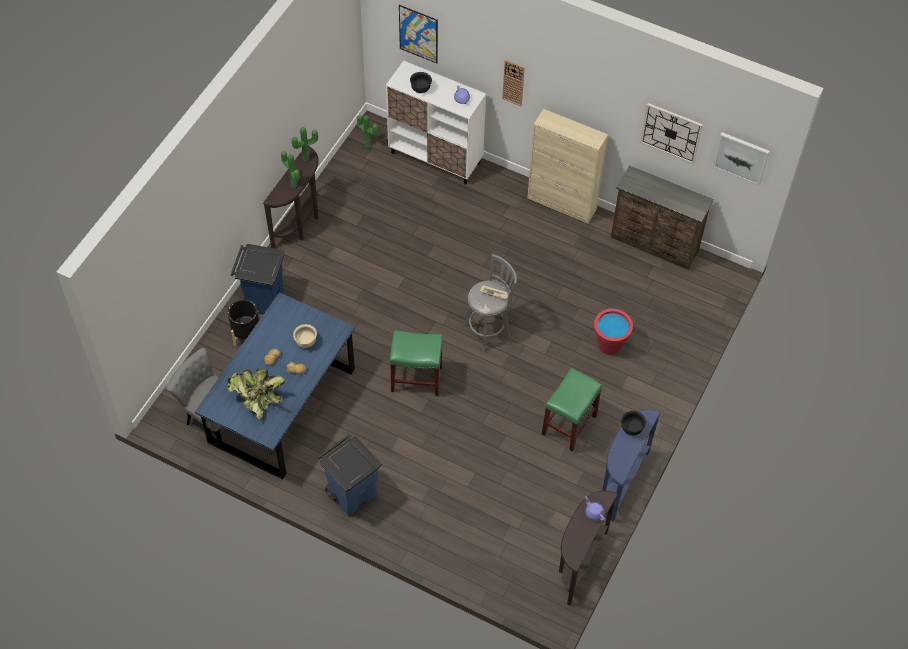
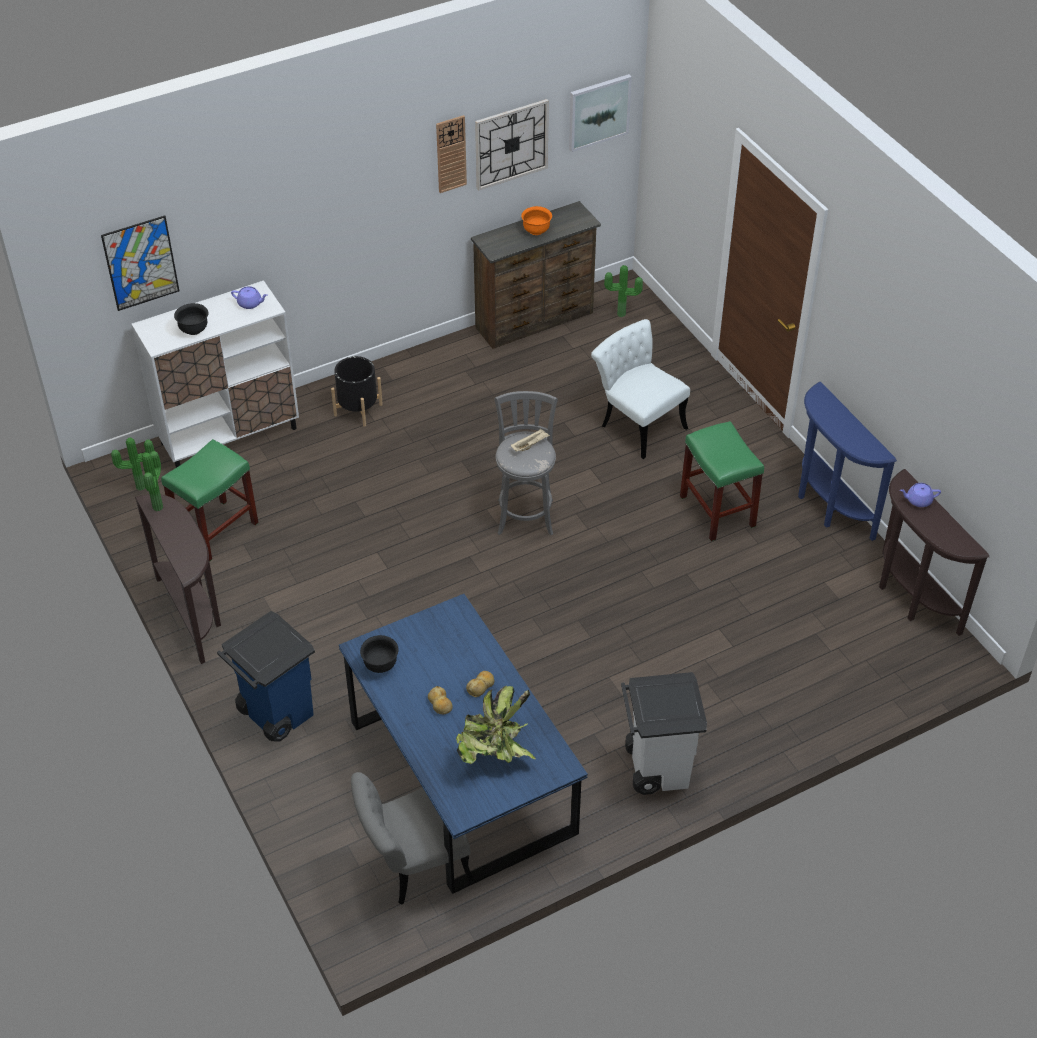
camera: 55 degrees left, 10 degrees down
(246, 333) = (312, 759): black planter -> black planter (358, 410)
(293, 186) = (188, 542): potted plant -> potted plant (621, 315)
(306, 342) = (444, 654): beige bowl -> none
(352, 493) = (656, 767): blue trash can -> white trash can
(416, 379) = (538, 617): green stool -> green stool (216, 531)
(513, 82) = (294, 233): wall clock -> wall clock (451, 154)
(562, 203) = (408, 363): beige cabinet -> none
(609, 345) = (637, 423): red bucket -> white chair
(632, 428) = (826, 414): black bowl -> black bowl (380, 665)
(664, 193) = (536, 231): none -> orange bowl

